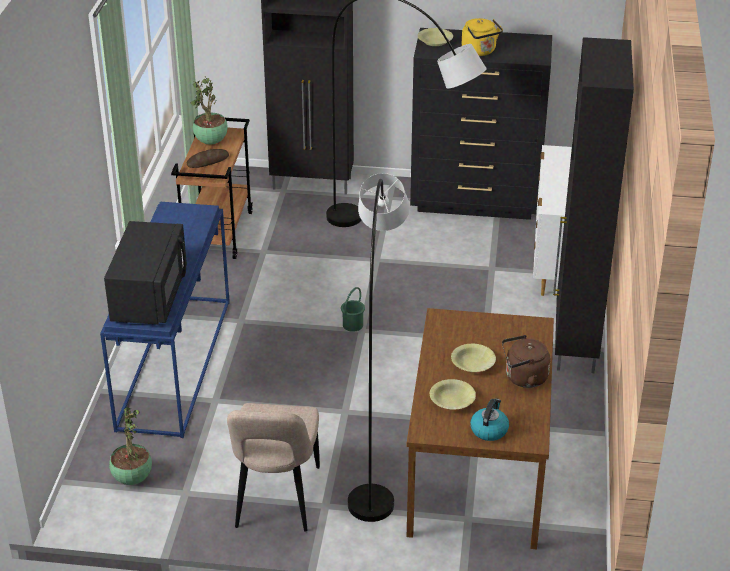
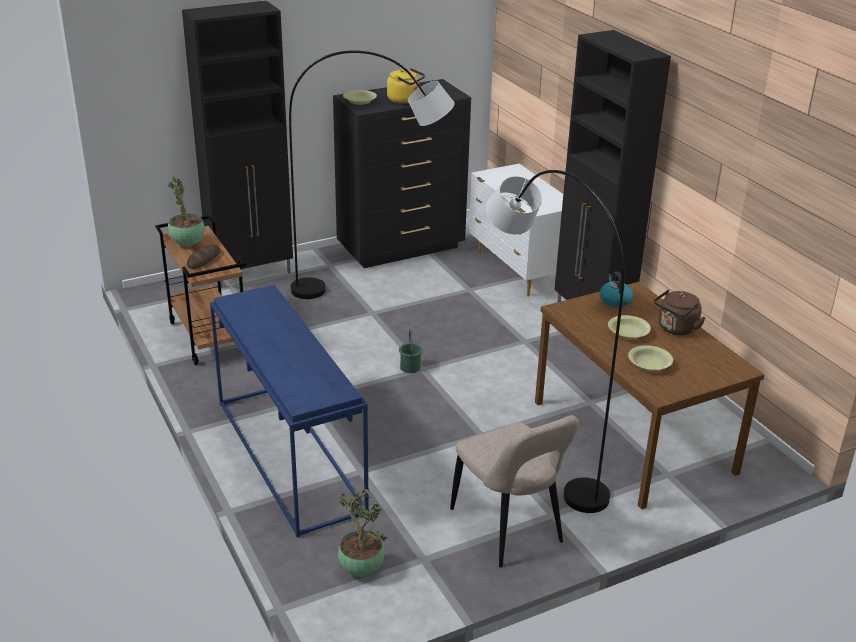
camera: 35 degrees left, 5 degrees down
(149, 297) = (305, 376): black microwave -> none
(489, 430) = (703, 374): kettle -> kettle (614, 300)

